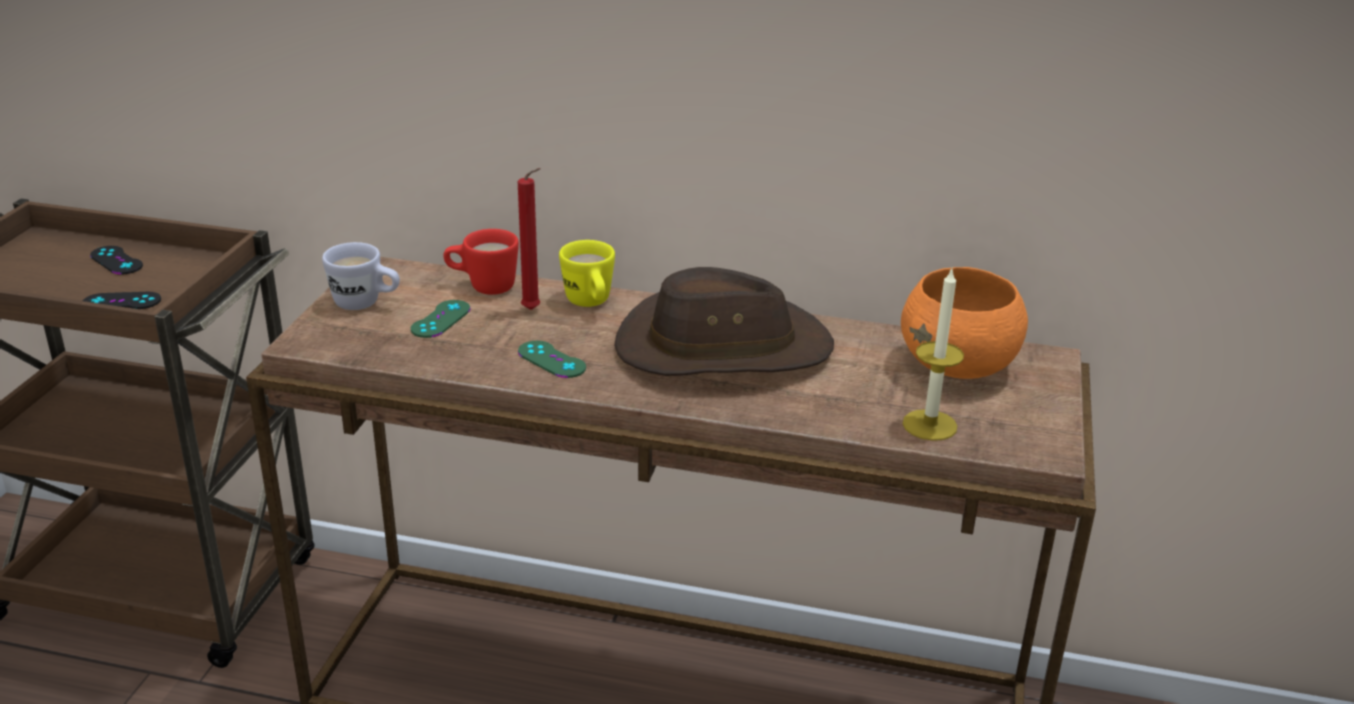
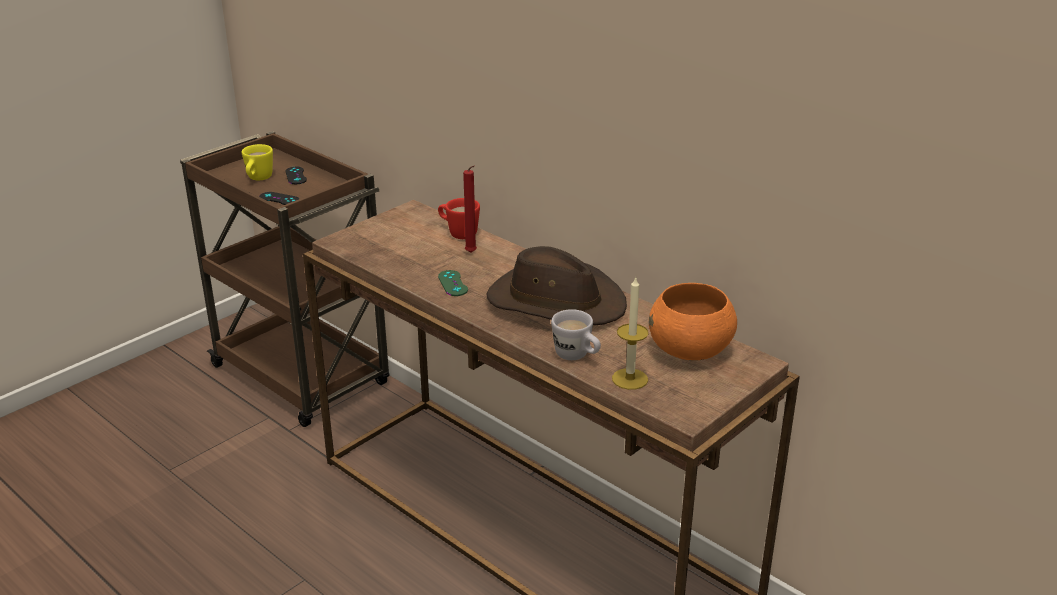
camera: 30 degrees right, 0 degrees up
(366, 304) = (387, 228): white mug -> white mug (577, 356)
(440, 319) = (417, 246): green game controller -> none
(590, 304) = (507, 257): yellow mug -> yellow mug (258, 179)

